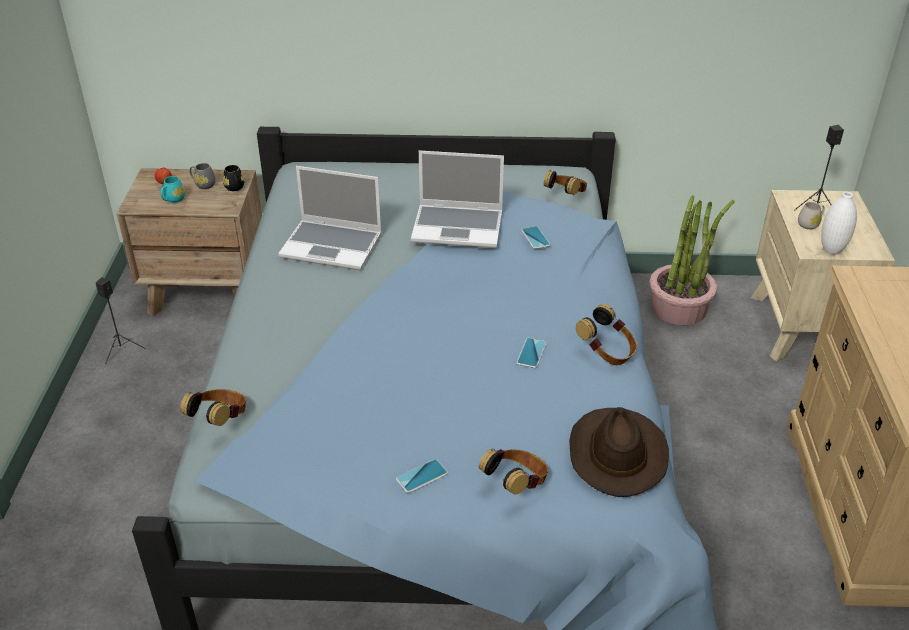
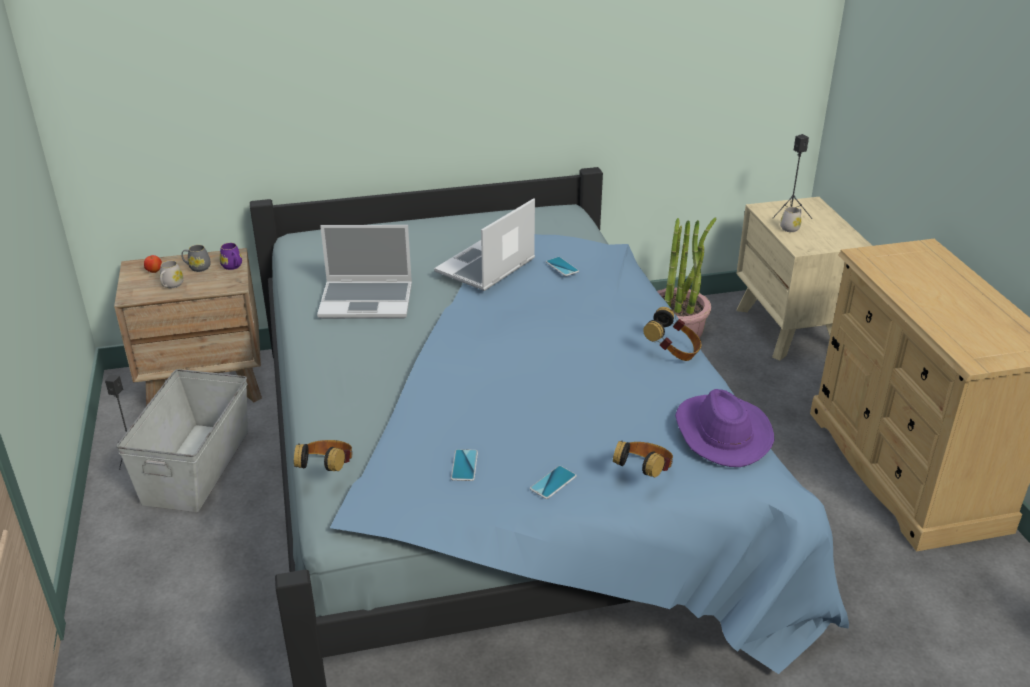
camera: 15 degrees left, 5 degrees down
(172, 373) = (197, 466): none -> grey storage box
(173, 200) = (171, 285): turquoise mug -> white mug
(235, 188) = (233, 267): black mug -> purple mug
(459, 227) = (486, 267): laptop -> laptop turned 135 degrees clockwise
(531, 353) = (605, 363): phone -> phone (464, 465)
(566, 197) = (572, 230): headphones -> none
(616, 453) = (720, 432): brown hat -> purple hat
(831, 250) = (819, 246): white vase -> none

